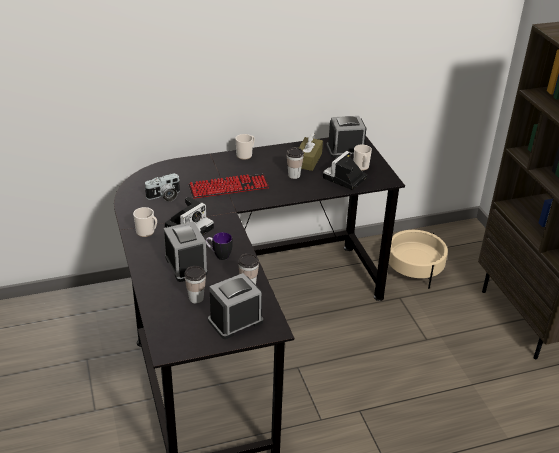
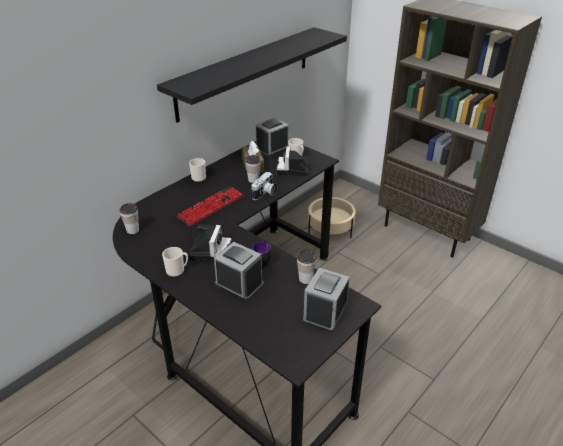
camera: 30 degrees left, 0 degrees up
(164, 196) = (163, 234): camera -> camera (265, 194)
(196, 298) = (275, 308): cup -> cup (132, 230)
(334, 57) = (245, 72): none -> black shelf

